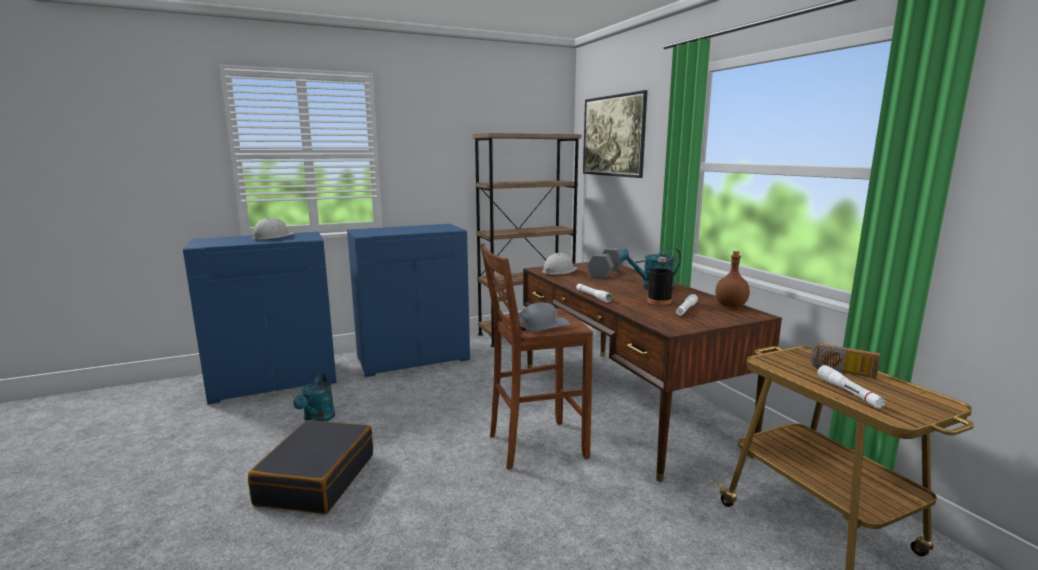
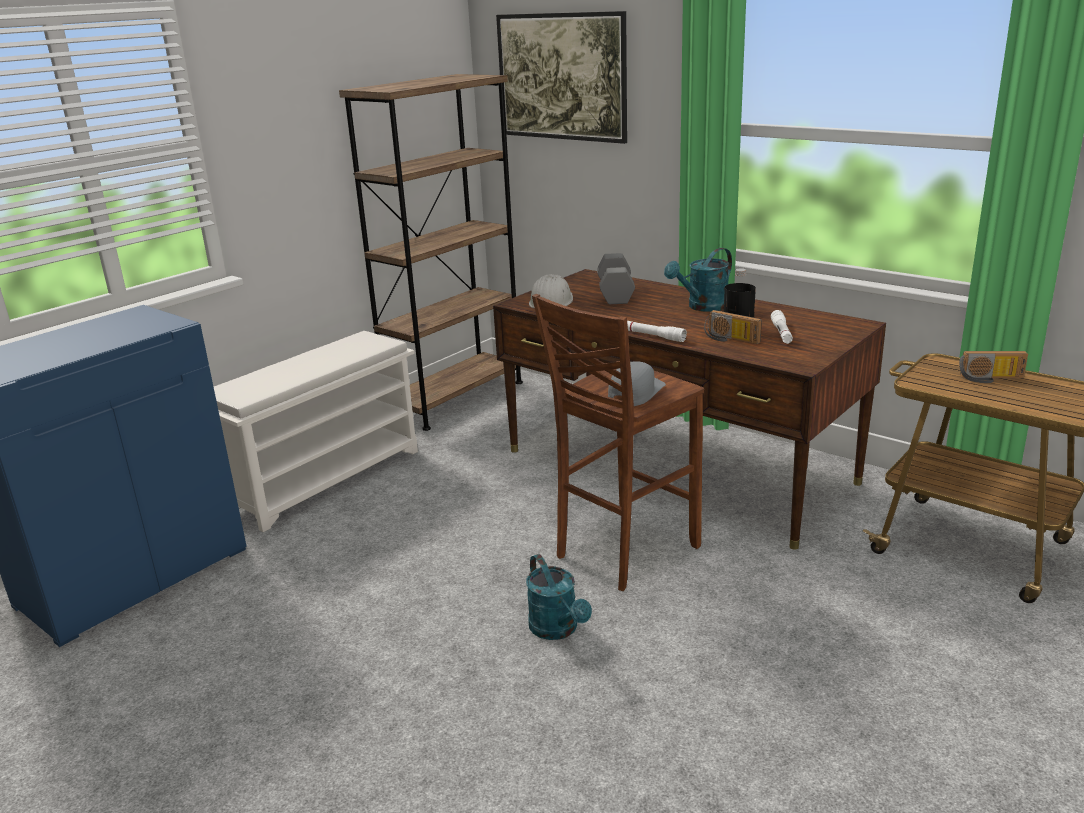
camera: 25 degrees left, 10 degrees up
(272, 237) = (90, 333): white hard hat -> none
(316, 479) = (389, 687): black suitcase -> none
(317, 419) = (286, 611): turquoise watering can -> turquoise watering can (558, 630)
(413, 358) = (325, 478): blue cabinet -> white shoe rack
(642, 306) = (729, 339): none -> radio
(730, 306) = (819, 317): brown bottle -> none
(848, 393) = (1018, 401): white flashlight -> none

